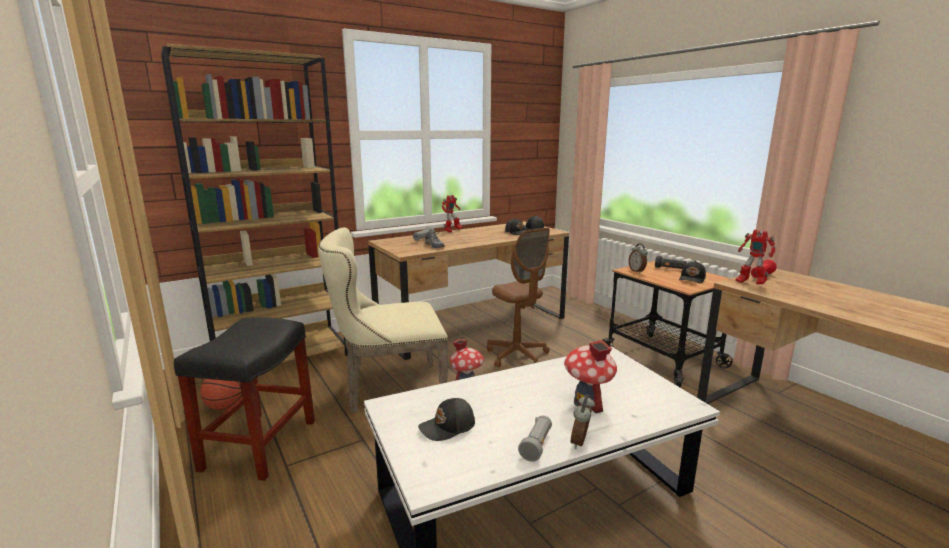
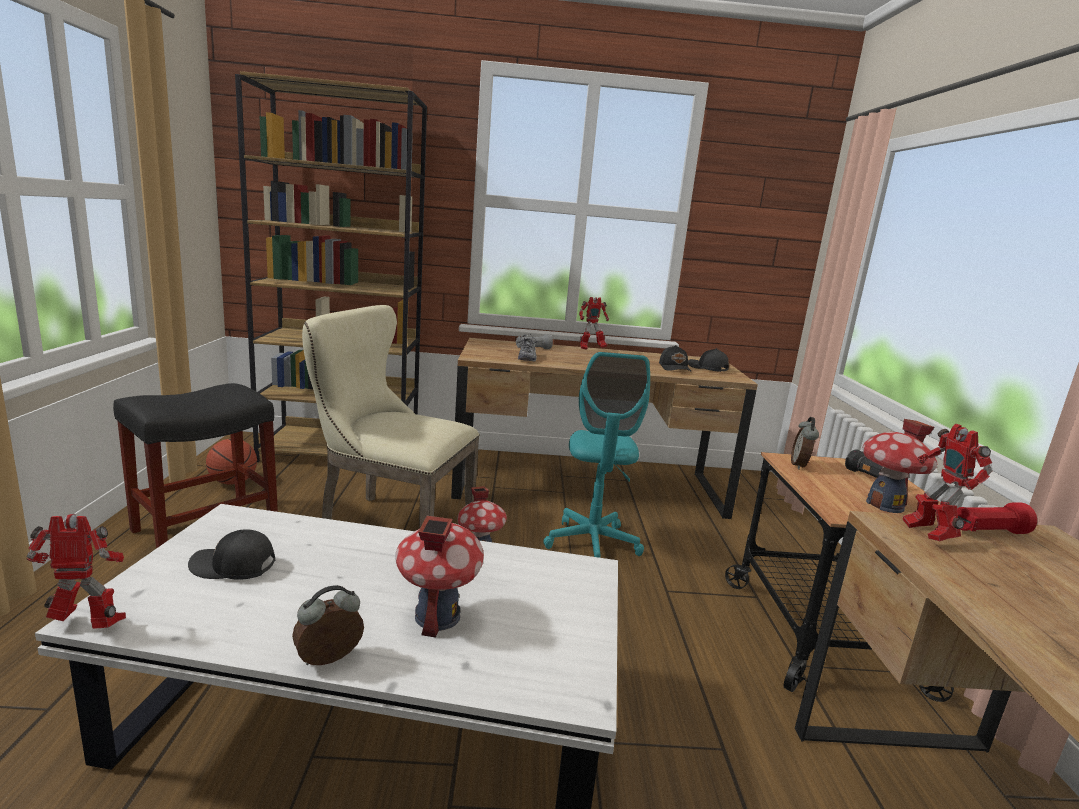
camera: 30 degrees right, 0 degrees up
(435, 491) = (89, 626): none -> toy robot
(517, 356) = (592, 544): brown office chair -> turquoise office chair
(536, 445) = (275, 635): grey flashlight -> none
(692, 279) = (885, 505): black cap -> toy house

